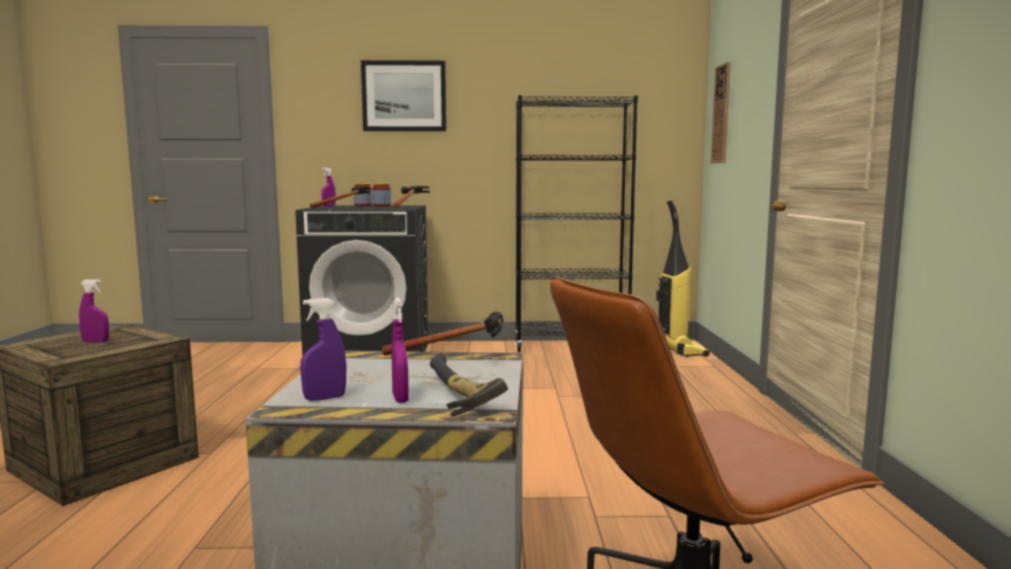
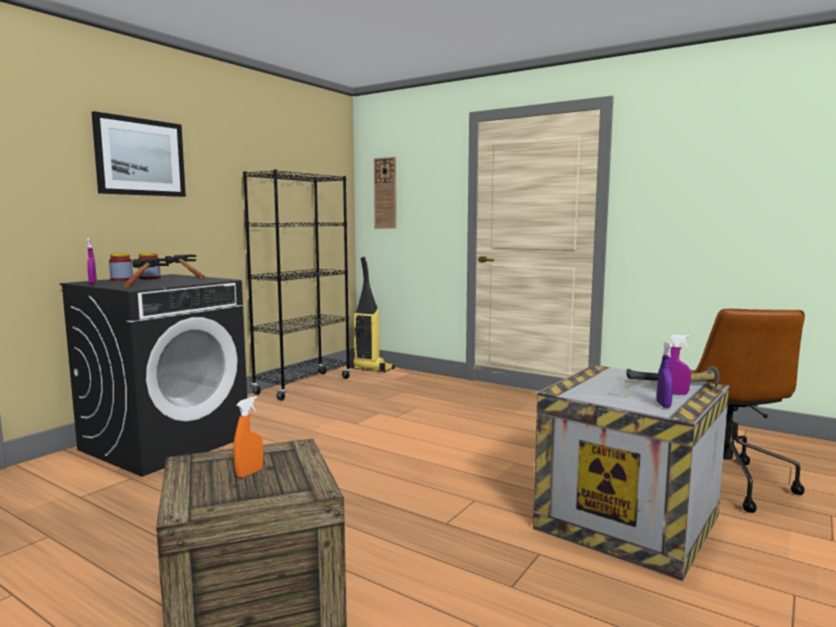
camera: 55 degrees left, 0 degrees up
(95, 341) = (249, 473): purple spray bottle -> orange spray bottle
(459, 357) = (591, 374): hammer -> none

